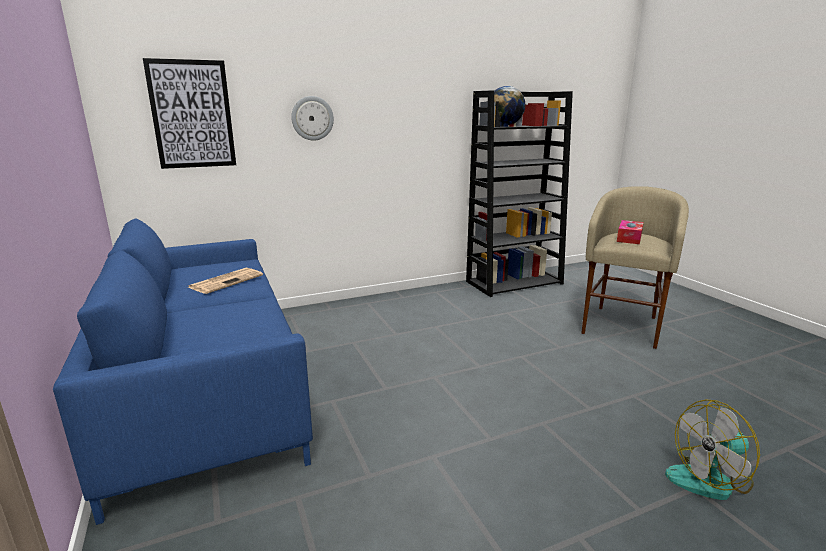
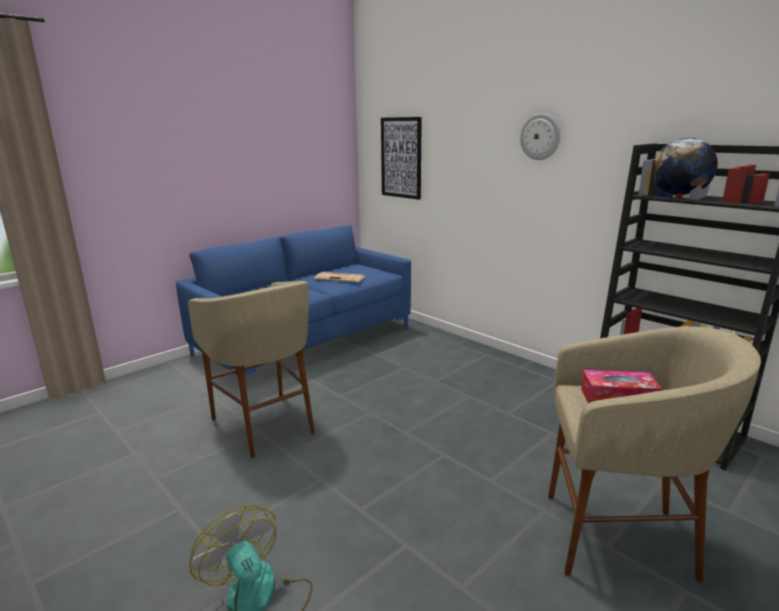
camera: 70 degrees right, 0 degrees up
(312, 118) = (474, 166): wall clock -> wall clock (540, 136)
(419, 450) = (265, 425): none -> beige stool

